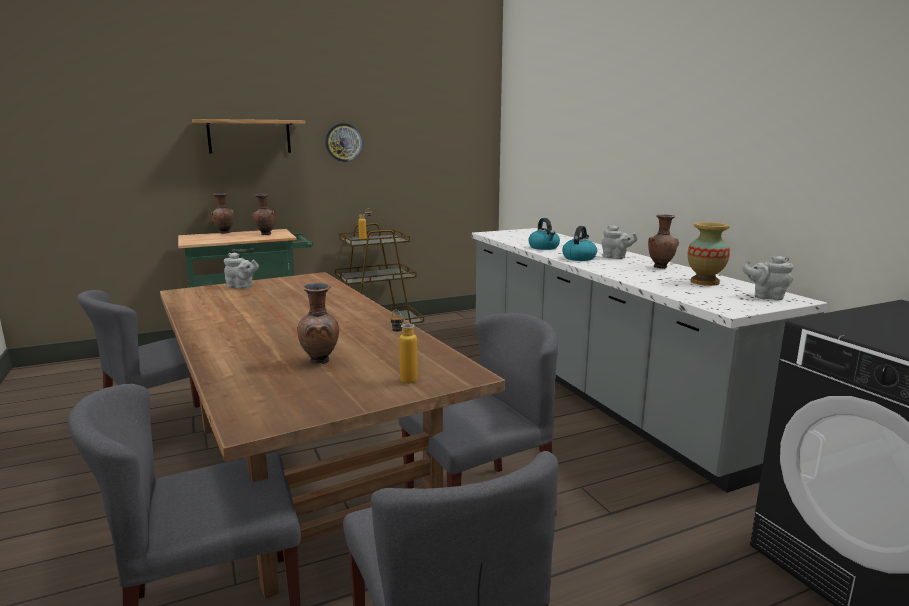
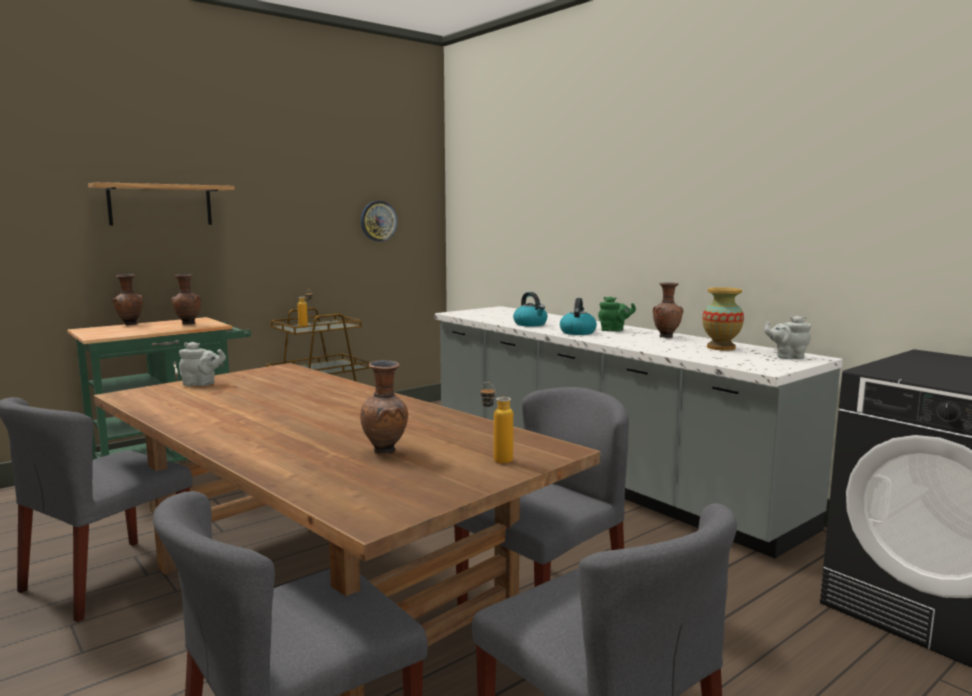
camera: 15 degrees left, 5 degrees down
(343, 142) = (274, 213): wall clock -> wall clock (378, 221)
(616, 258) = (614, 330): grey teapot -> green teapot

